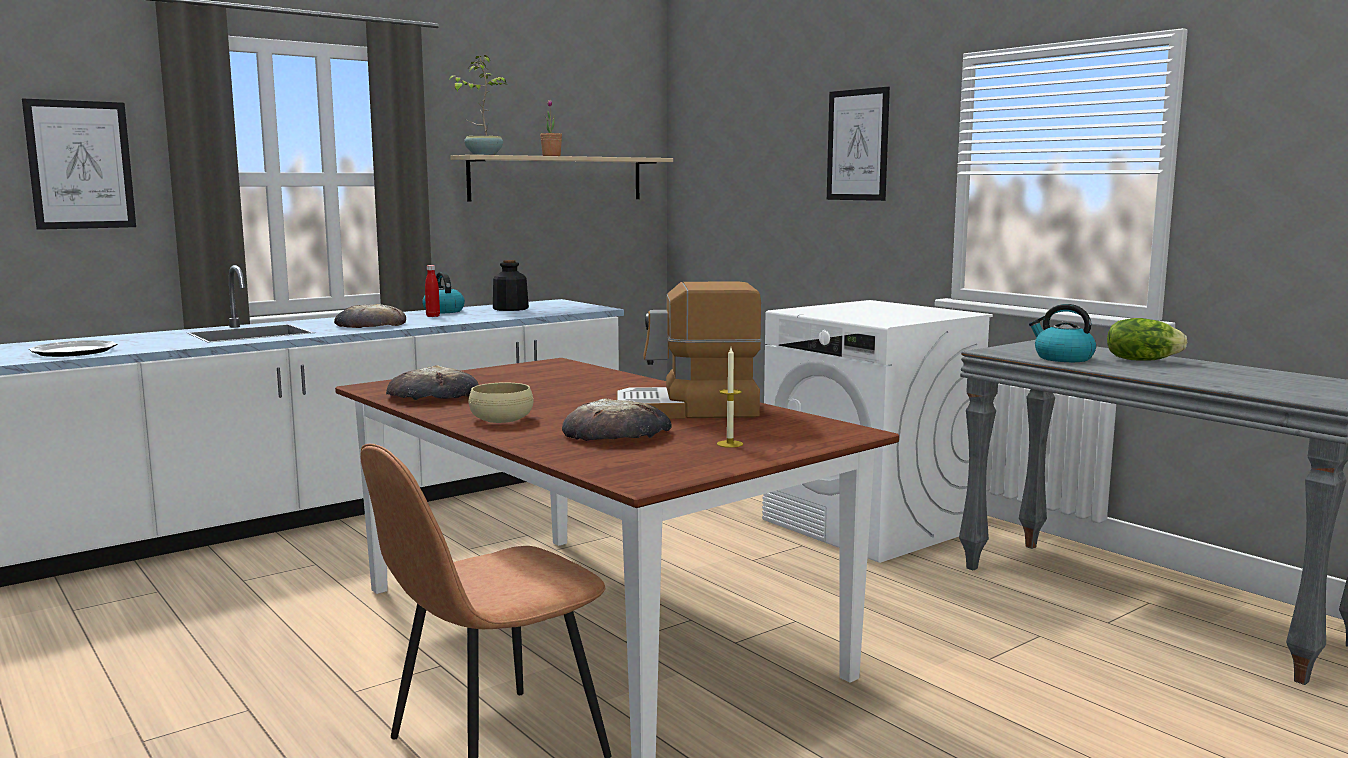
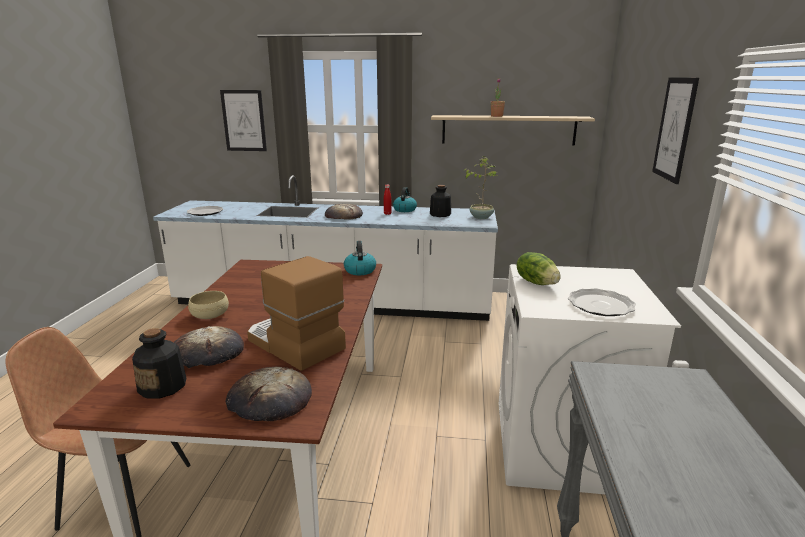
camera: 45 degrees right, 10 degrees up
(434, 396) = (244, 281): bread -> bread (269, 399)
(483, 155) = (447, 115): potted plant -> potted plant (481, 217)
(660, 455) = (163, 386): none -> bottle
(730, 444) = (214, 393): candle -> none
(916, 315) = (600, 305): none -> plate
(1062, 358) = (631, 414): kettle -> kettle (360, 270)
(1141, 360) = (715, 460): lettuce -> lettuce (536, 282)

